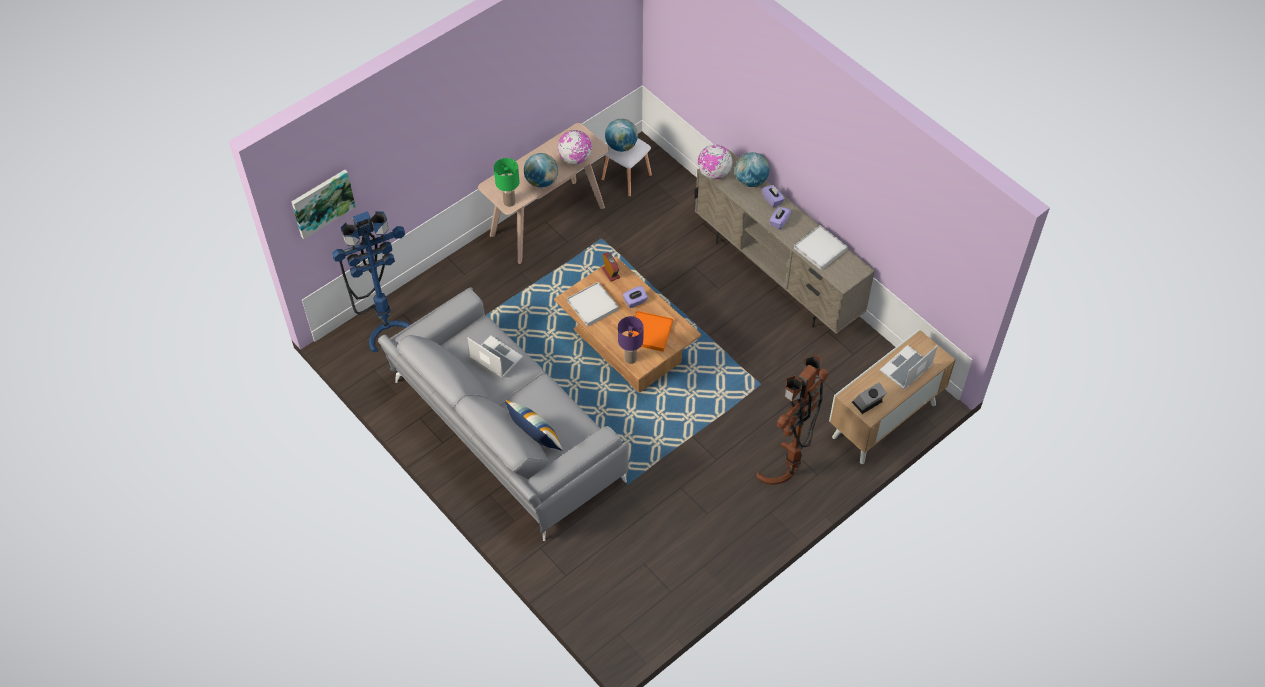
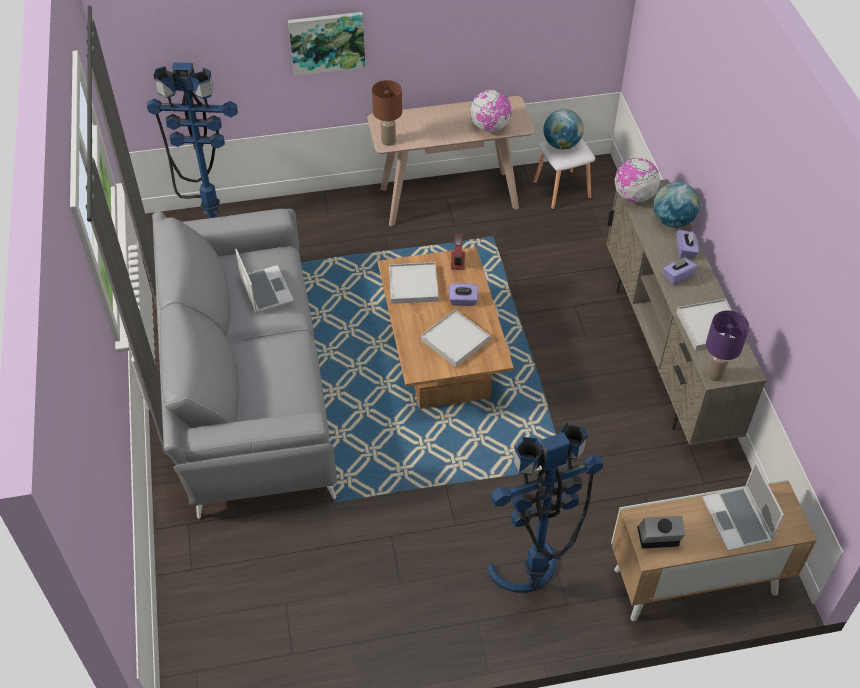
camera: 30 degrees right, 5 degrees down
(322, 202) = (151, 36): picture -> picture (327, 42)
(509, 202) = (388, 141): green table lamp -> brown table lamp
(535, 439) = (239, 392): pillow -> none
(541, 181) = (437, 135): globe -> none
(630, 358) = (412, 357): purple table lamp -> purple table lamp (714, 374)
(649, 332) = (455, 340): orange tray -> white tray
(787, 471) = (531, 582): brown floor lamp -> blue floor lamp
(906, 369) = (738, 520): laptop -> laptop turned 90 degrees counterclockwise

